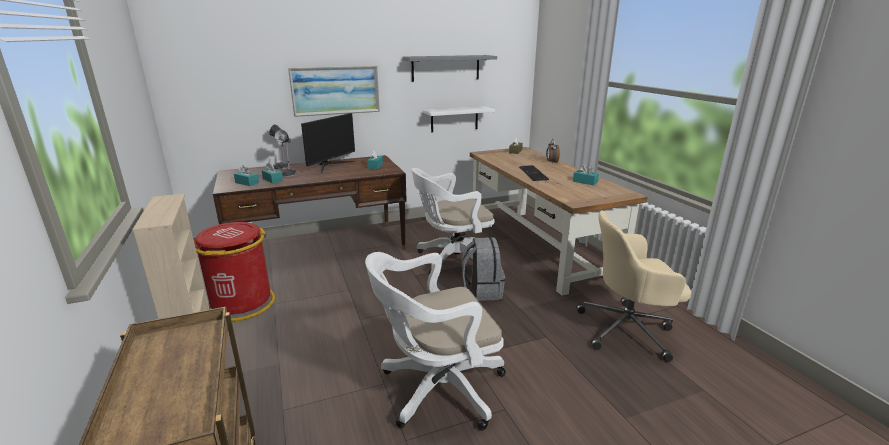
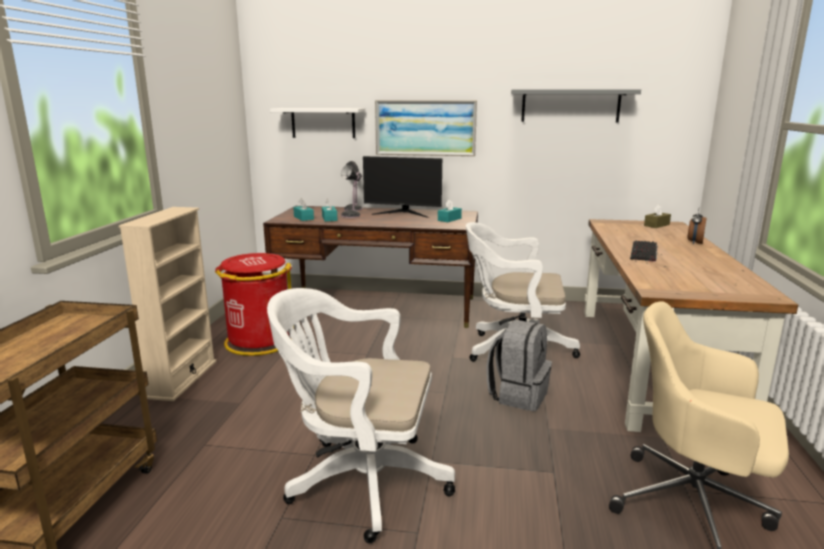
camera: 30 degrees right, 5 degrees down
(330, 165) = (403, 213): monitor -> monitor turned 45 degrees clockwise
(454, 119) = (578, 174): white shelf -> white shelf (323, 123)
(585, 182) = (712, 271): turquoise tissue box -> none

